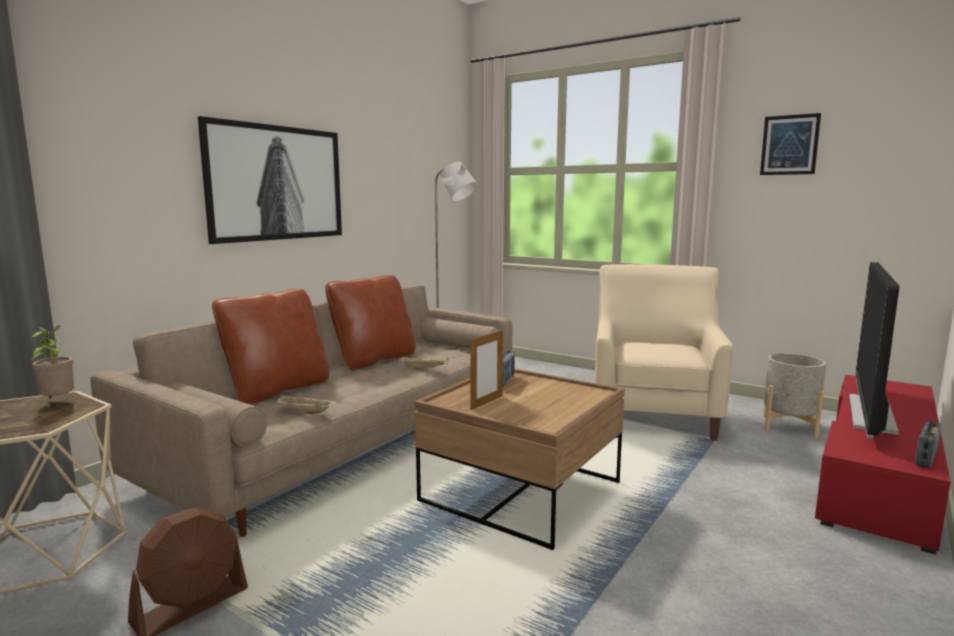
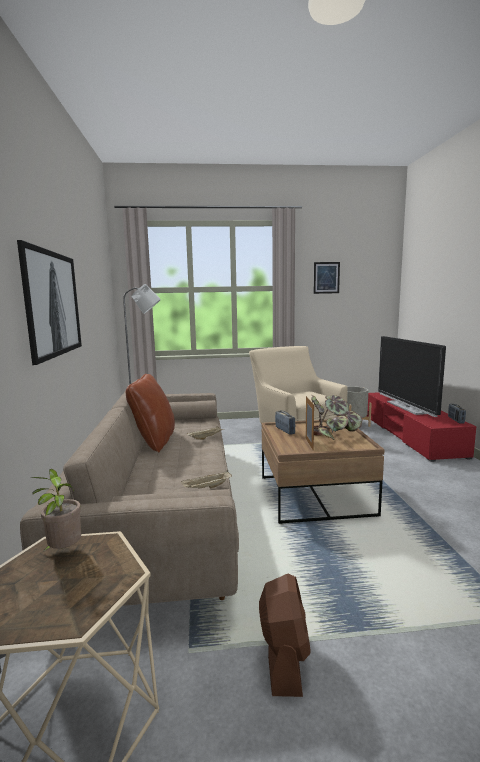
camera: 40 degrees left, 0 degrees up
(277, 390) = (141, 481): brown pillow -> none
(552, 401) = (333, 434): none -> potted plant

